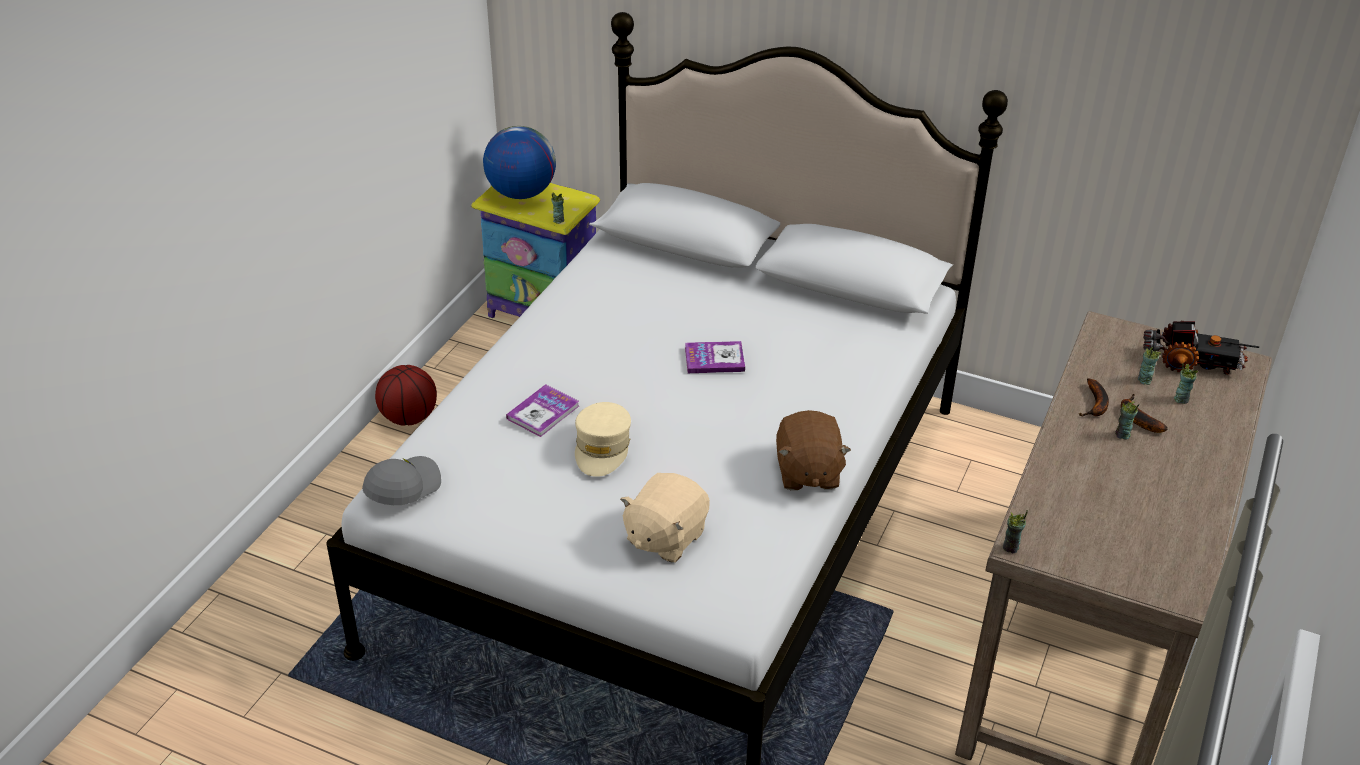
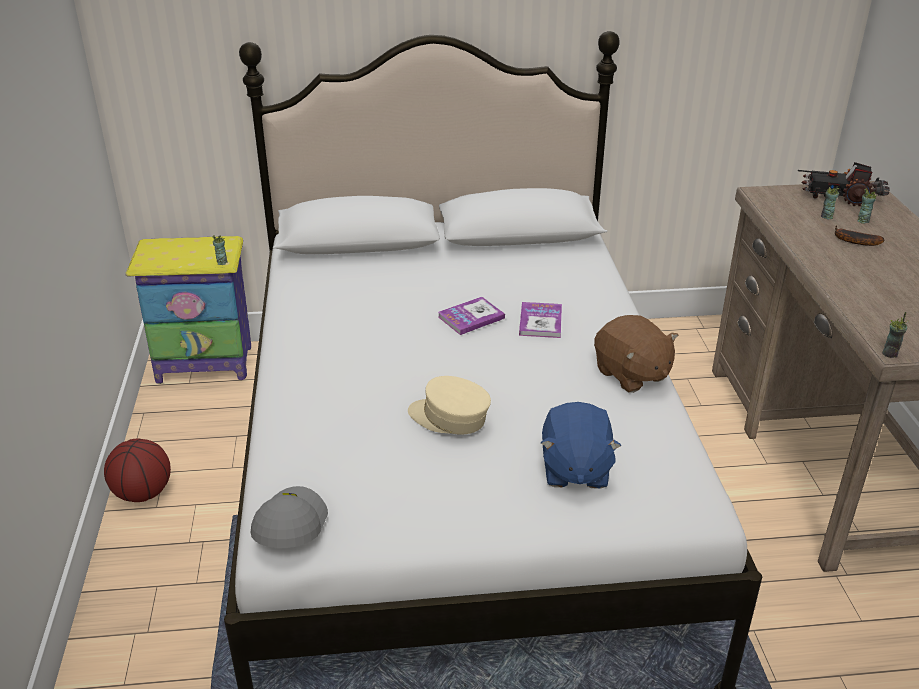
camera: 30 degrees left, 5 degrees down
(521, 193) = (168, 252): globe -> none
(543, 412) = (367, 408): book -> book (540, 321)
(602, 448) = (449, 417): beige cap -> beige cap turned 135 degrees clockwise
(665, 537) = (574, 469): beige plush toy -> blue plush toy
(1095, 404) = (818, 241): banana -> none
(1122, 435) = (858, 254): cup -> none
(1192, 363) = (840, 197): toy truck -> toy truck turned 150 degrees counterclockwise

